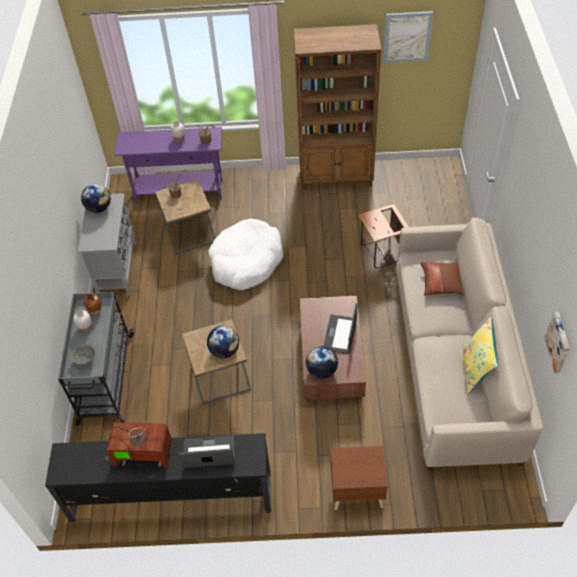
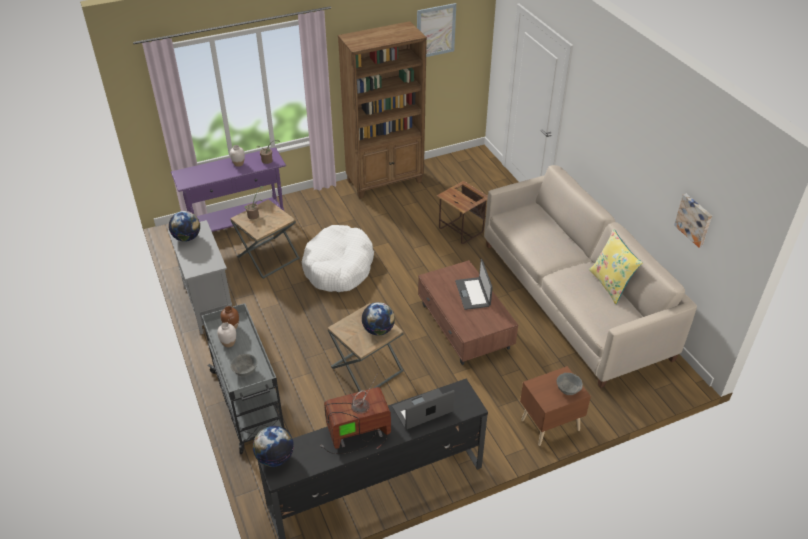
camera: 25 degrees left, 10 degrees down
(322, 370) = (473, 326): globe -> globe (275, 457)
(369, 472) = (568, 390): none -> grey bowl
(441, 284) = (542, 228): brown pillow -> none

